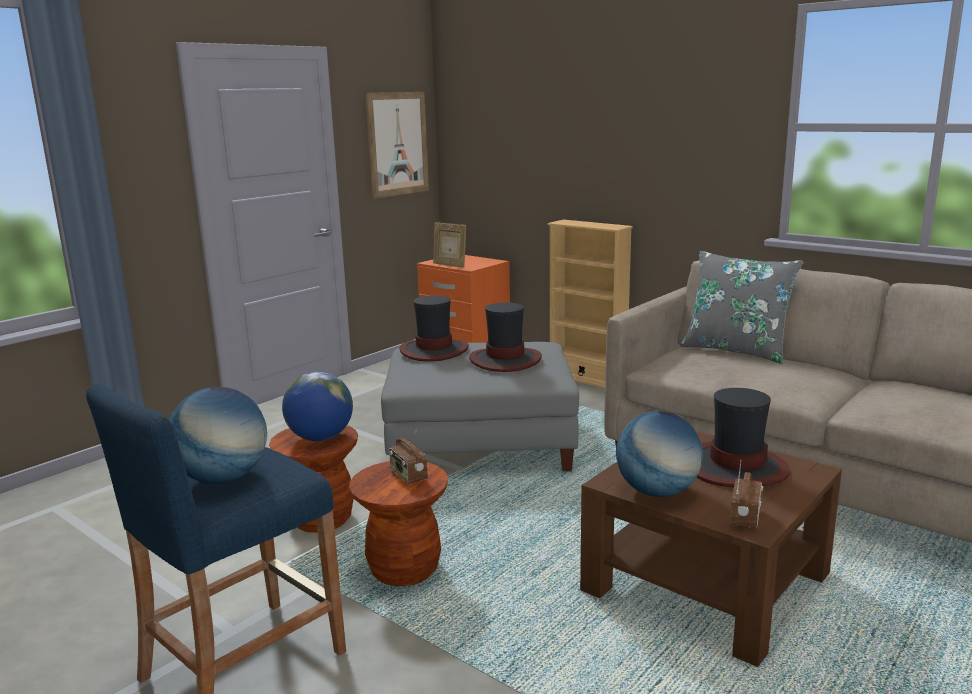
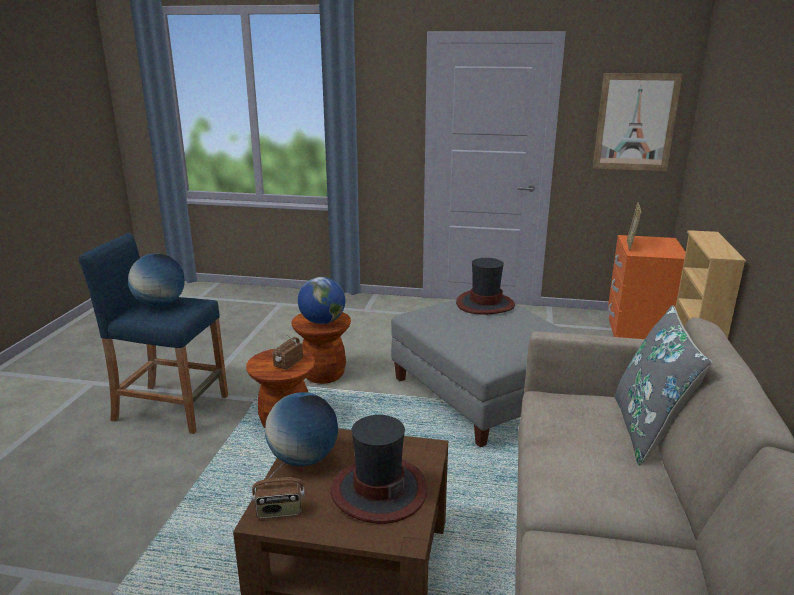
camera: 60 degrees right, 5 degrees up
(505, 360) = (496, 333): hat -> none

